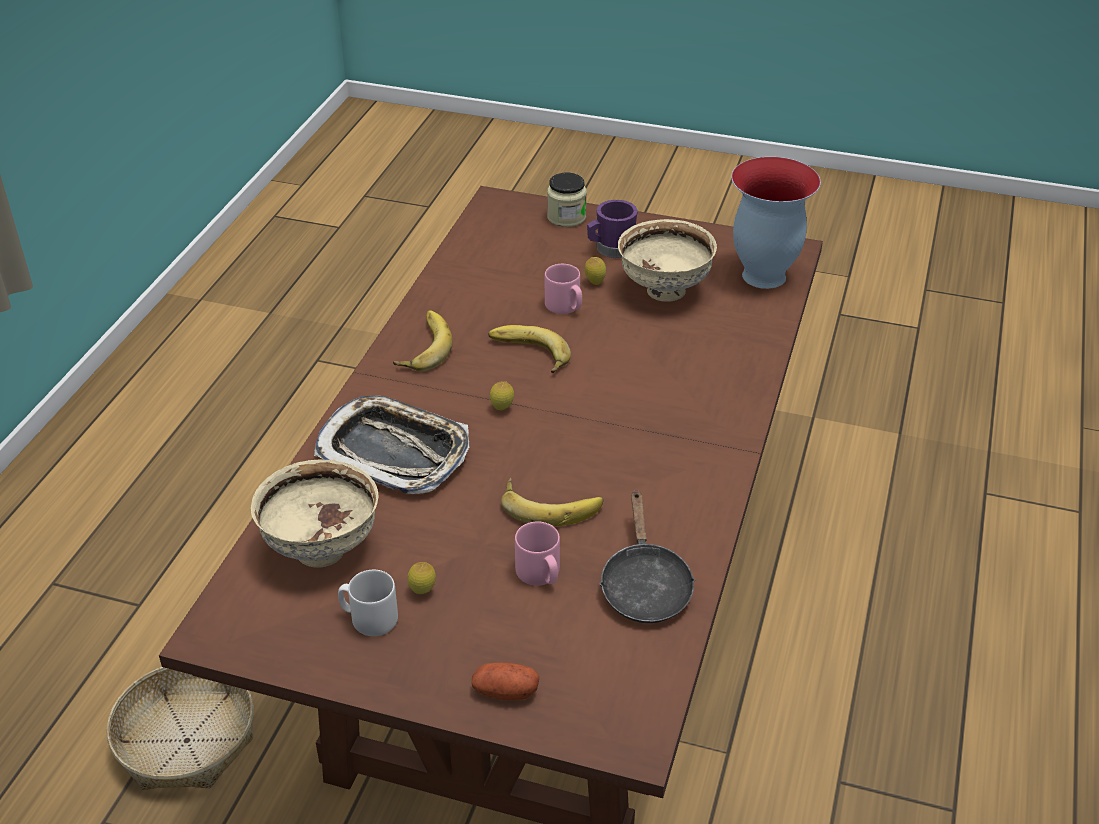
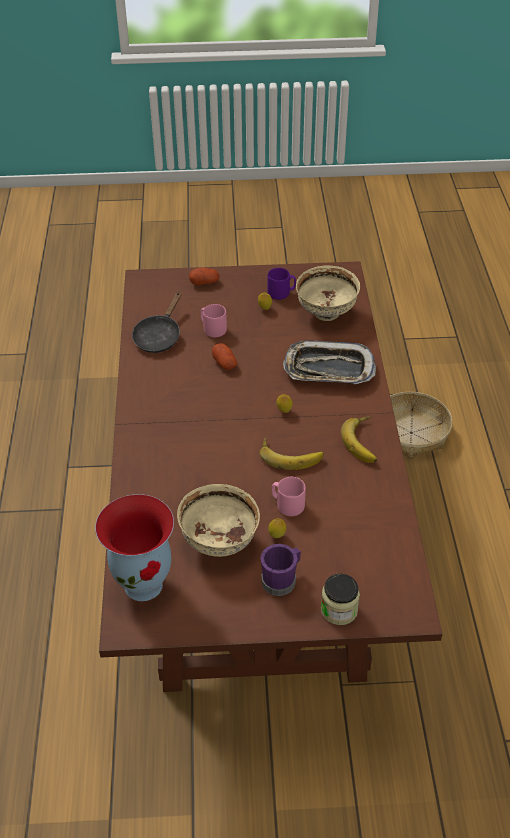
camera: 160 degrees right, 5 degrees up
(369, 618) = (281, 293): grey mug -> purple mug
(551, 504) = (224, 363): banana -> potato
(644, 586) = (159, 336): black frying pan -> black frying pan turned 135 degrees counterclockwise

